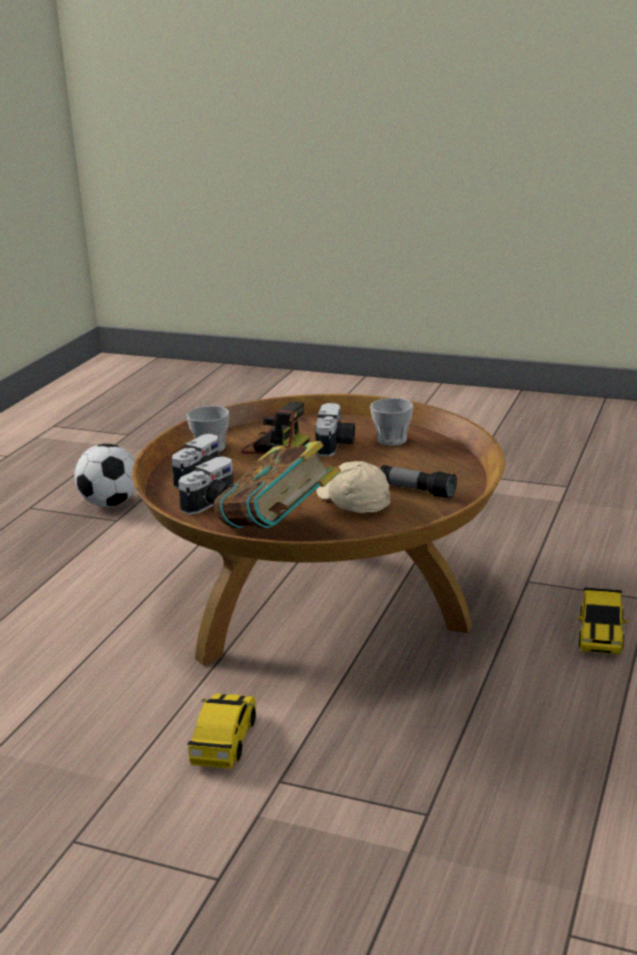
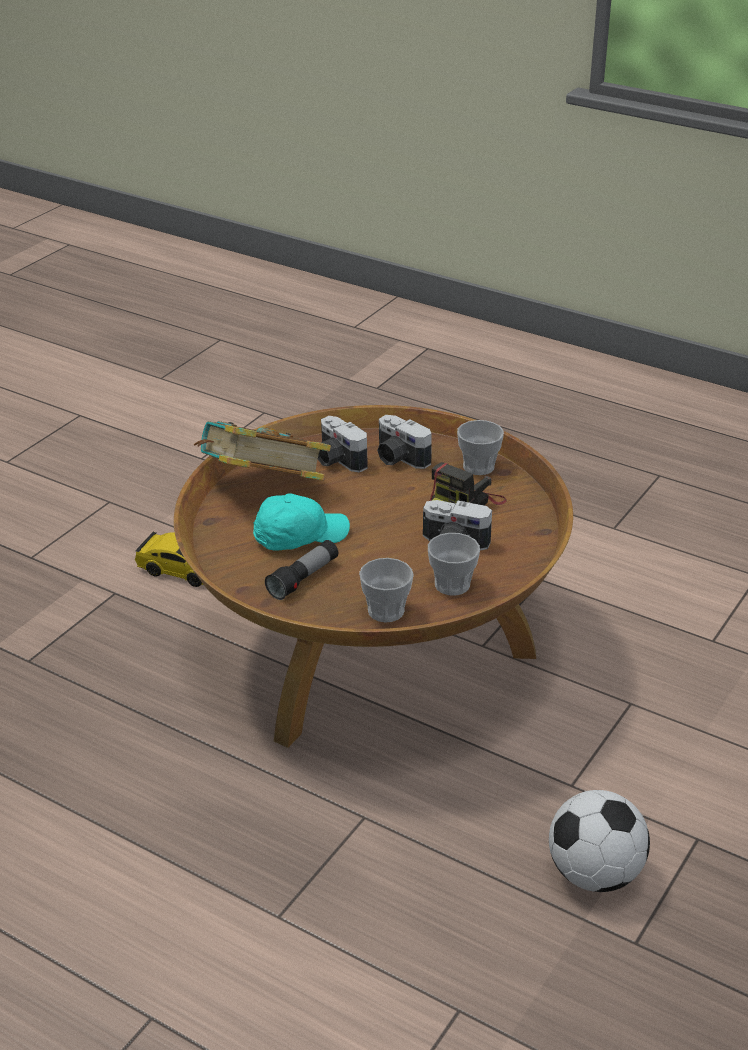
camera: 100 degrees right, 10 degrees up
(110, 504) = (658, 524): football -> football (594, 874)
(352, 502) = (299, 536): beige cap -> turquoise cap
(441, 457) = (386, 611): none -> cup
(600, 634) = (223, 846): toy car -> none

